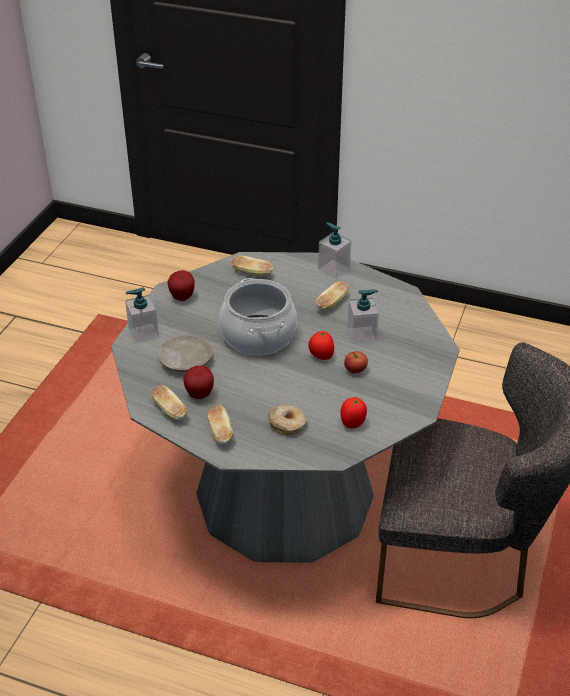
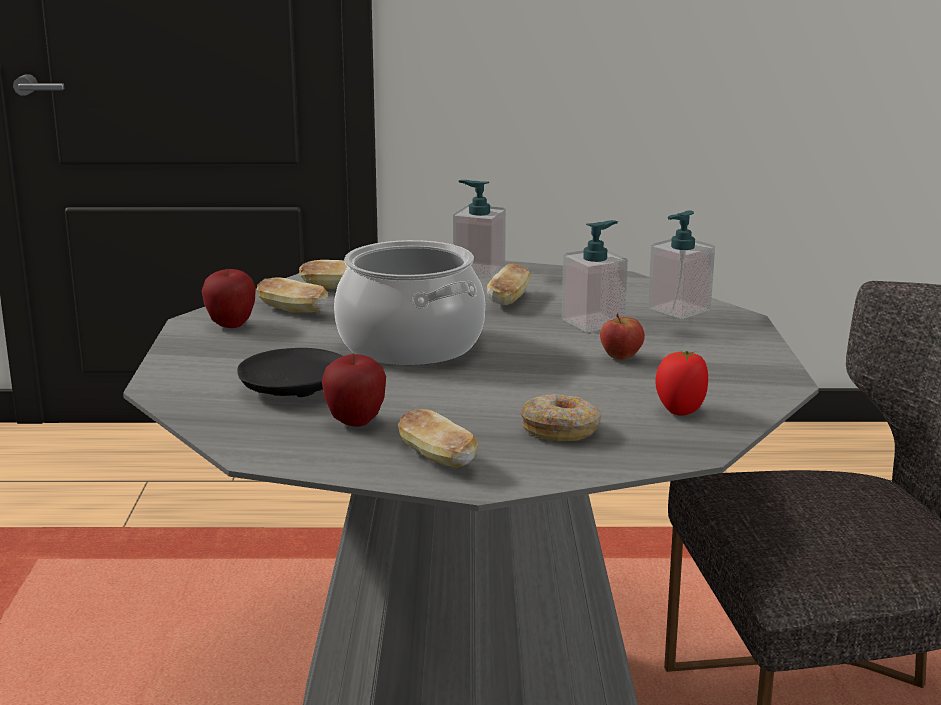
camera: 20 degrees left, 20 degrees down
(143, 333) = (182, 370): soap dispenser -> soap dispenser (679, 309)
(170, 410) = (308, 449): bread -> bread (293, 311)
(185, 360) = (293, 388): beige plate -> black plate
(321, 356) = (546, 351): tomato -> none

